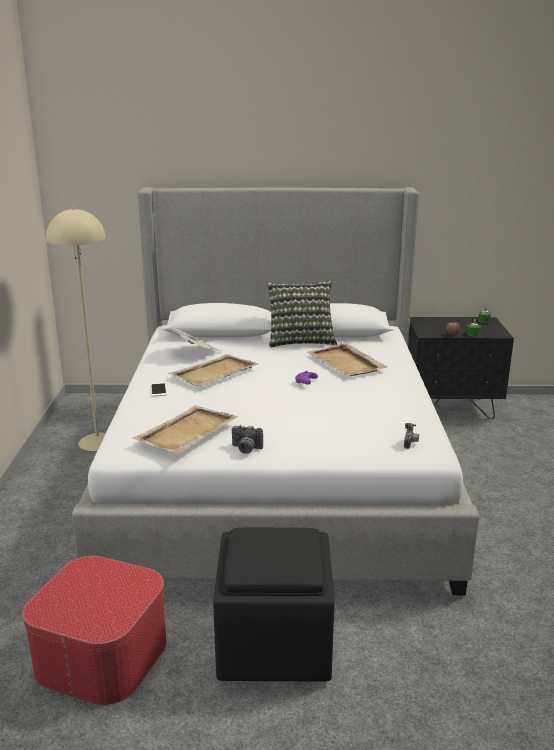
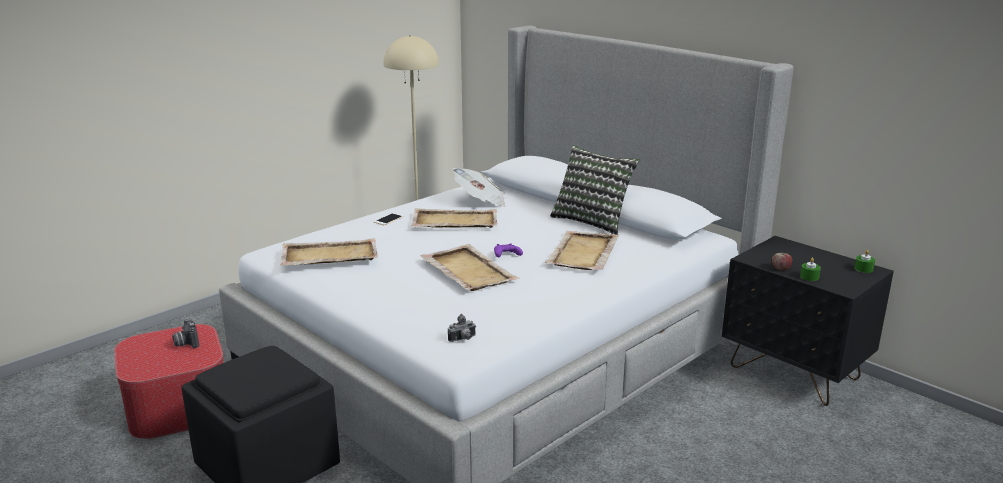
camera: 45 degrees right, 0 degrees up
(246, 449) = (339, 285): camera -> camera (186, 343)
(307, 401) = (468, 270): none -> beige tray

